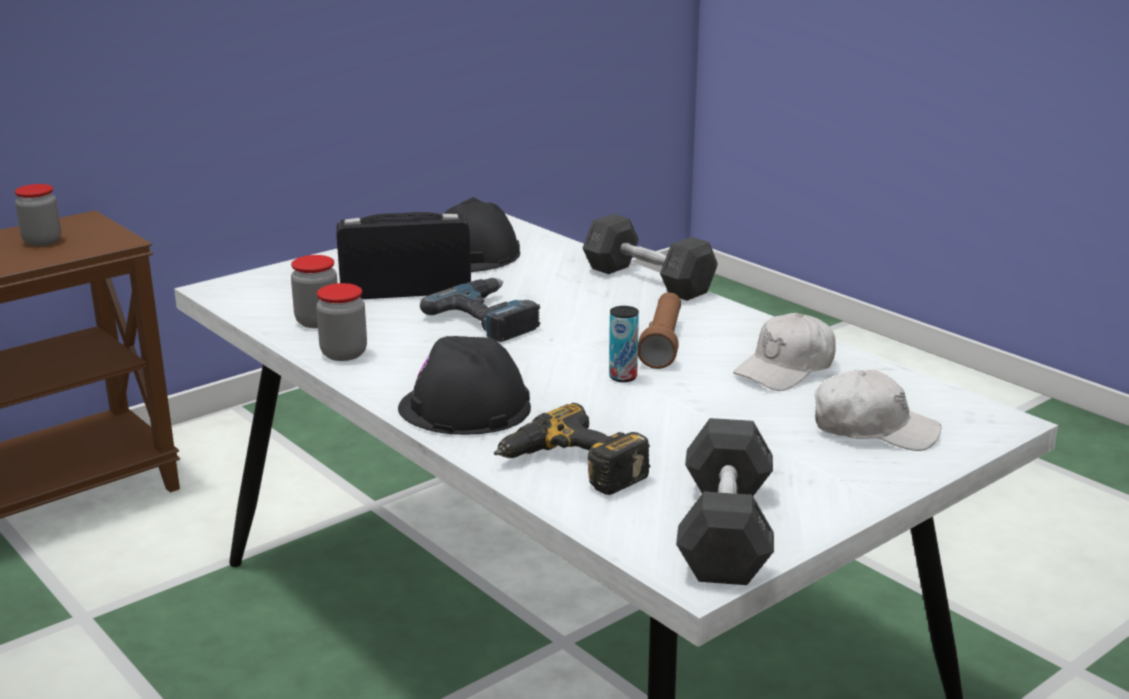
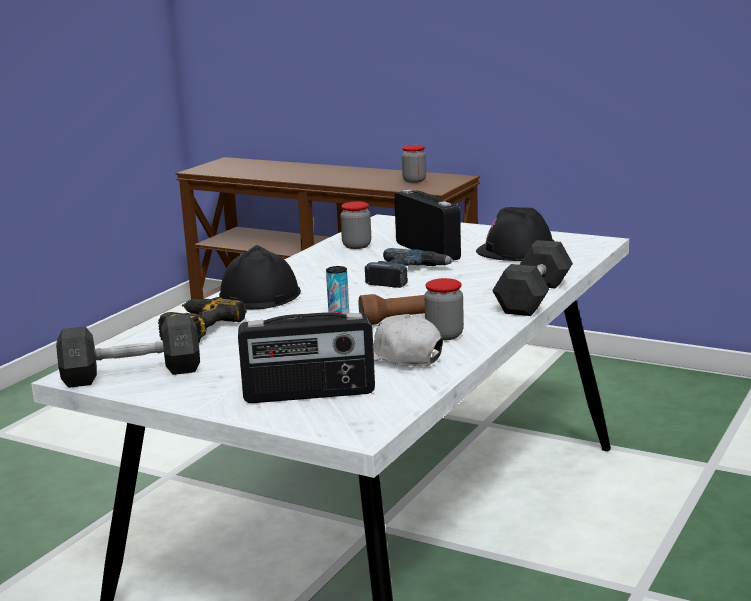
camera: 70 degrees right, 5 degrees down
(344, 354) = (315, 260): jar -> jar (444, 335)
(873, 429) = (309, 394): white cap -> radio

